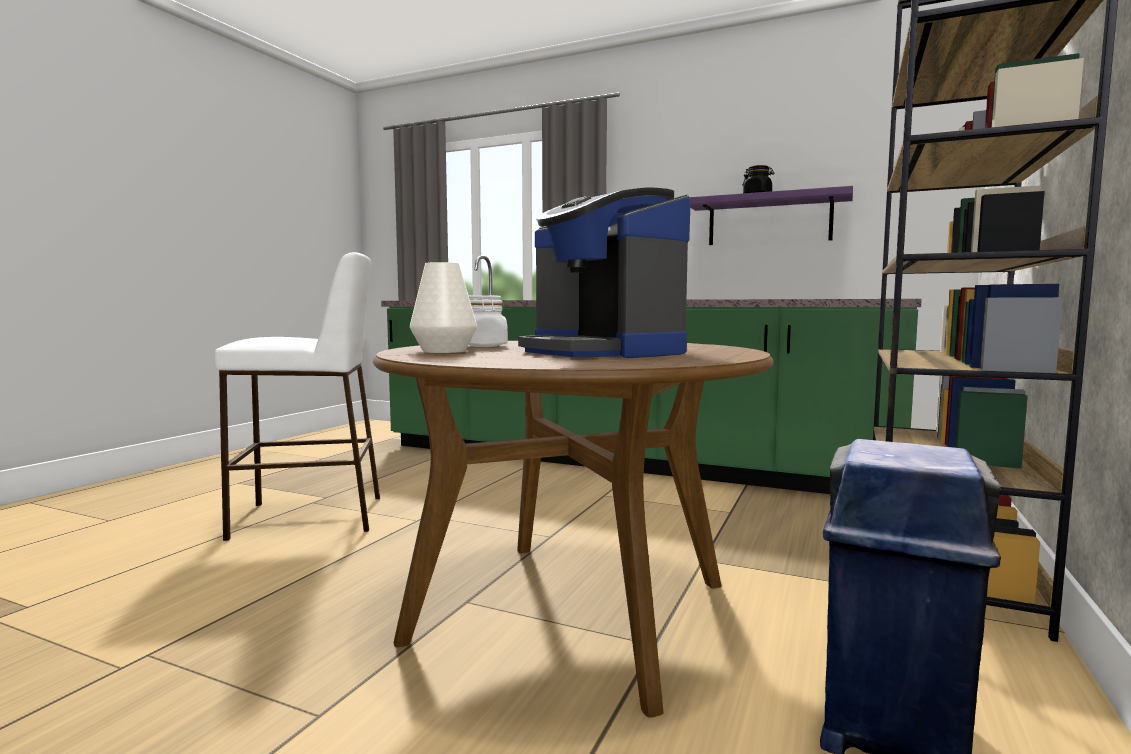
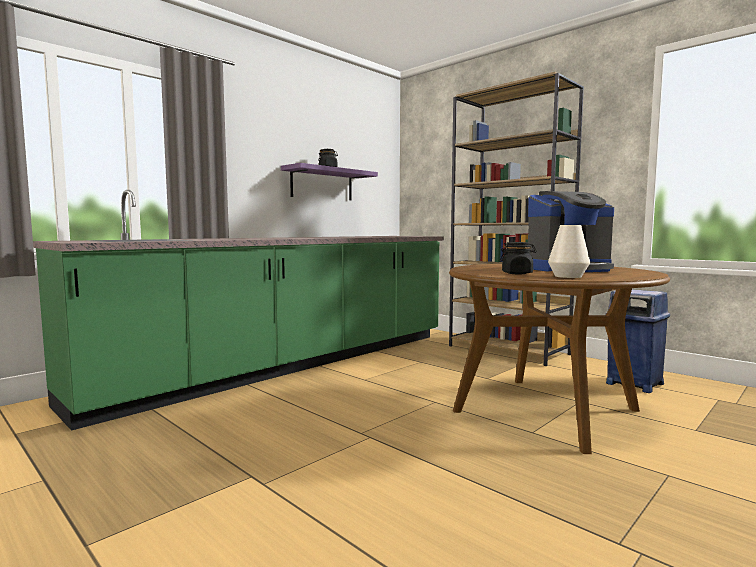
camera: 70 degrees left, 0 degrees up
(310, 517) = (318, 483): white stool -> none
(484, 346) = (517, 273): white jar -> black jar

